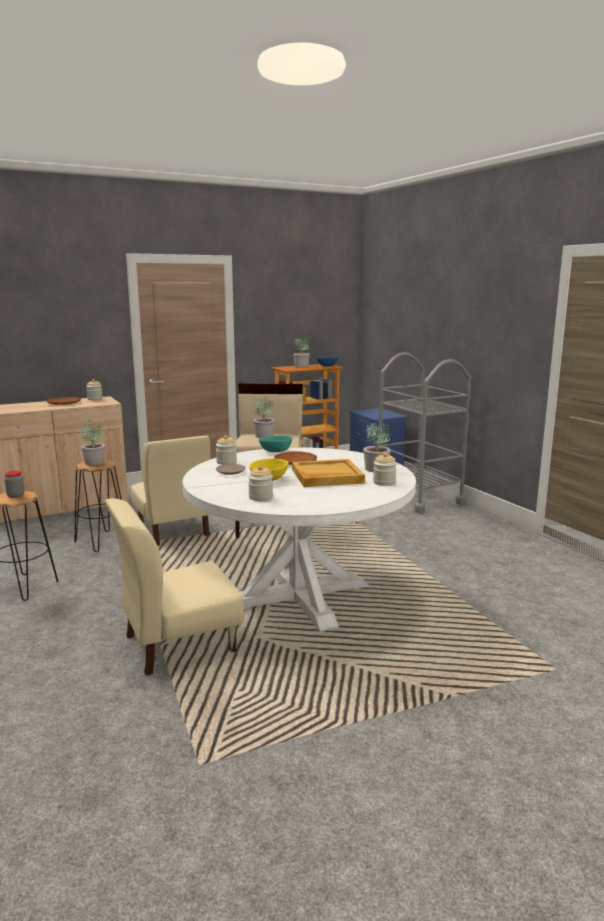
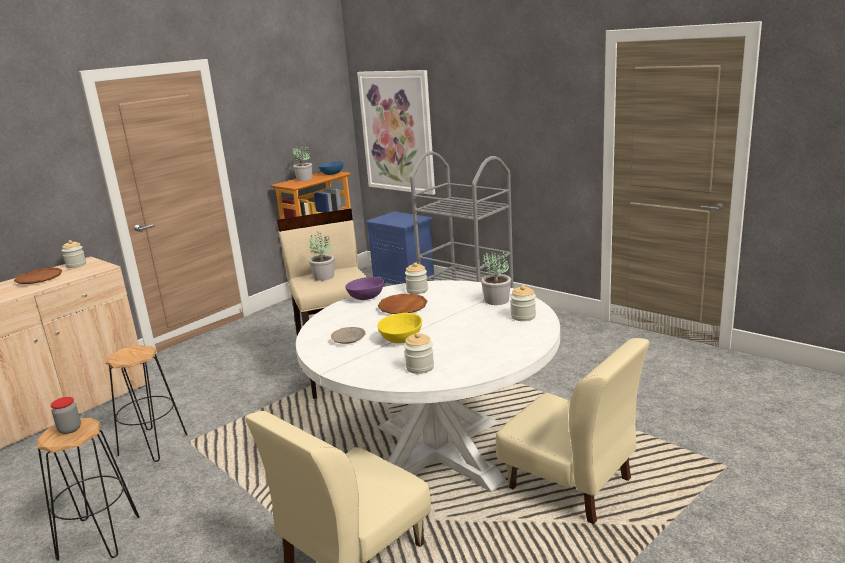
camera: 20 degrees left, 5 degrees up
(95, 462) = (129, 352): potted plant -> none
(173, 531) = (233, 408): beige chair -> beige chair (570, 484)
(226, 462) = (328, 325): jar -> jar (417, 290)
(276, 451) = (367, 297): turquoise bowl -> purple bowl
(326, 476) = (457, 321): beige tray -> none
(391, 336) = (397, 132): none -> picture

